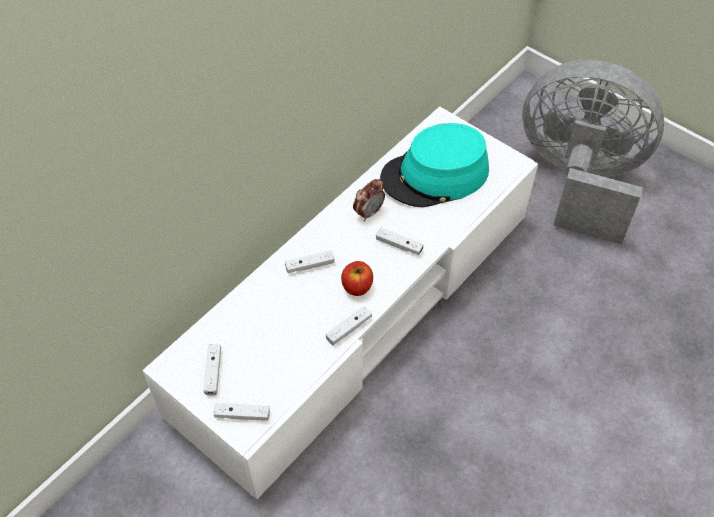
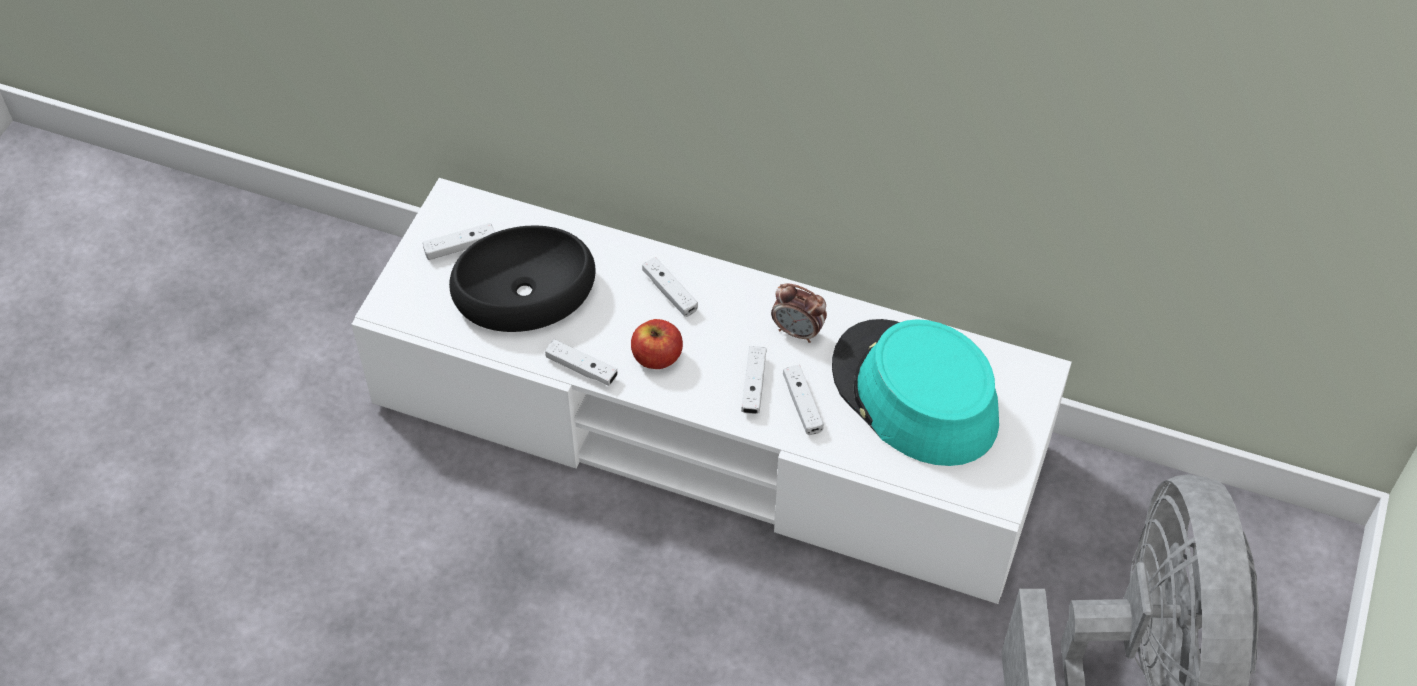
camera: 70 degrees right, 0 degrees up
(242, 415) = (410, 297): white game controller -> white game controller (802, 405)
(270, 344) = (525, 291): none -> black bowl

